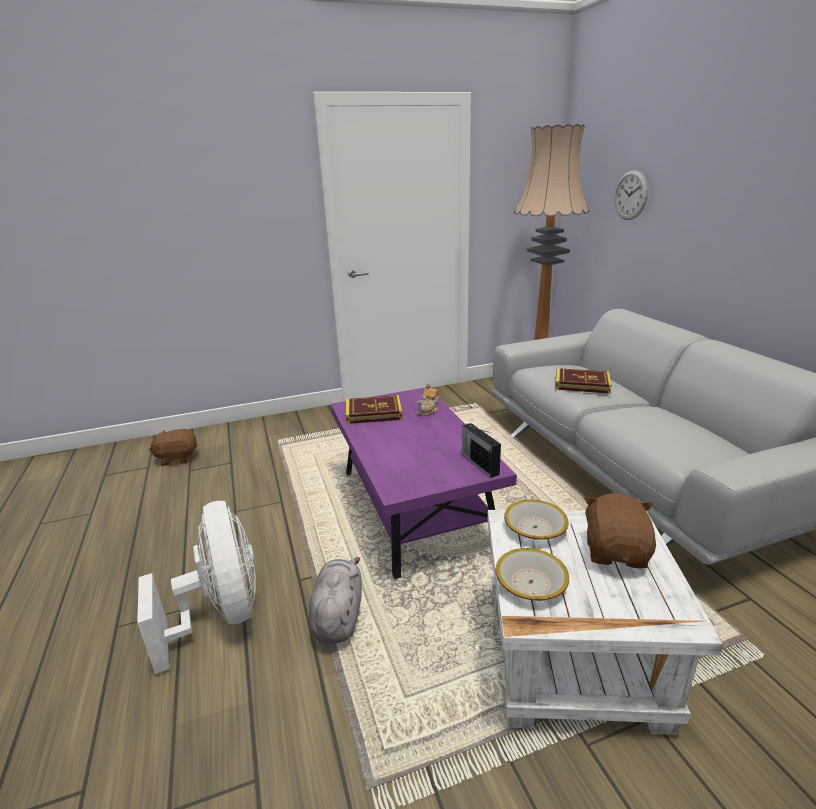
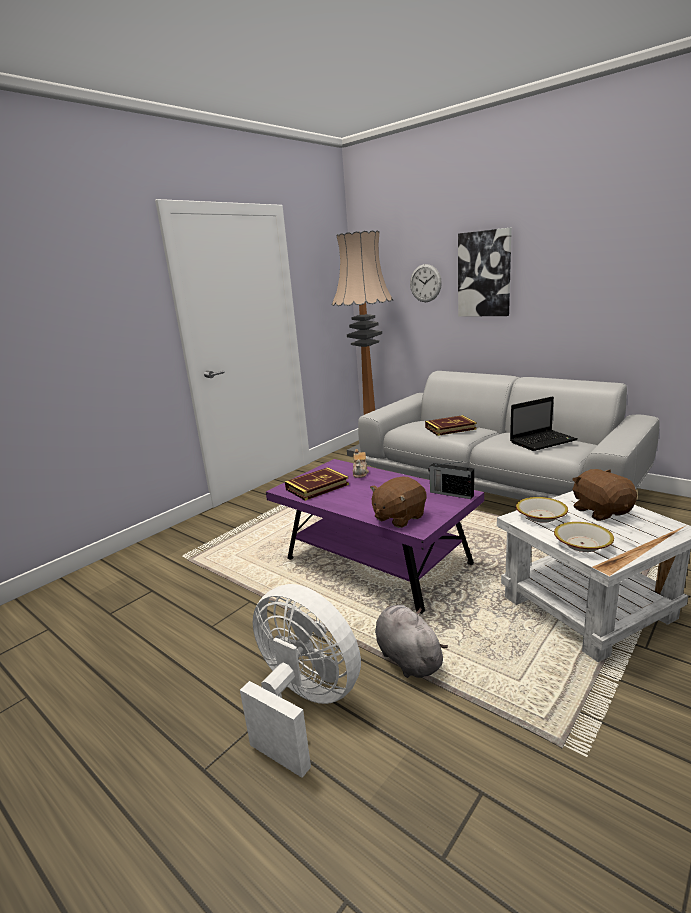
camera: 30 degrees left, 5 degrees down
(177, 458) = (78, 608): brown plush toy -> brown plush toy (398, 517)
(670, 433) = (543, 441): none -> laptop
(697, 191) = (484, 274): none -> picture

